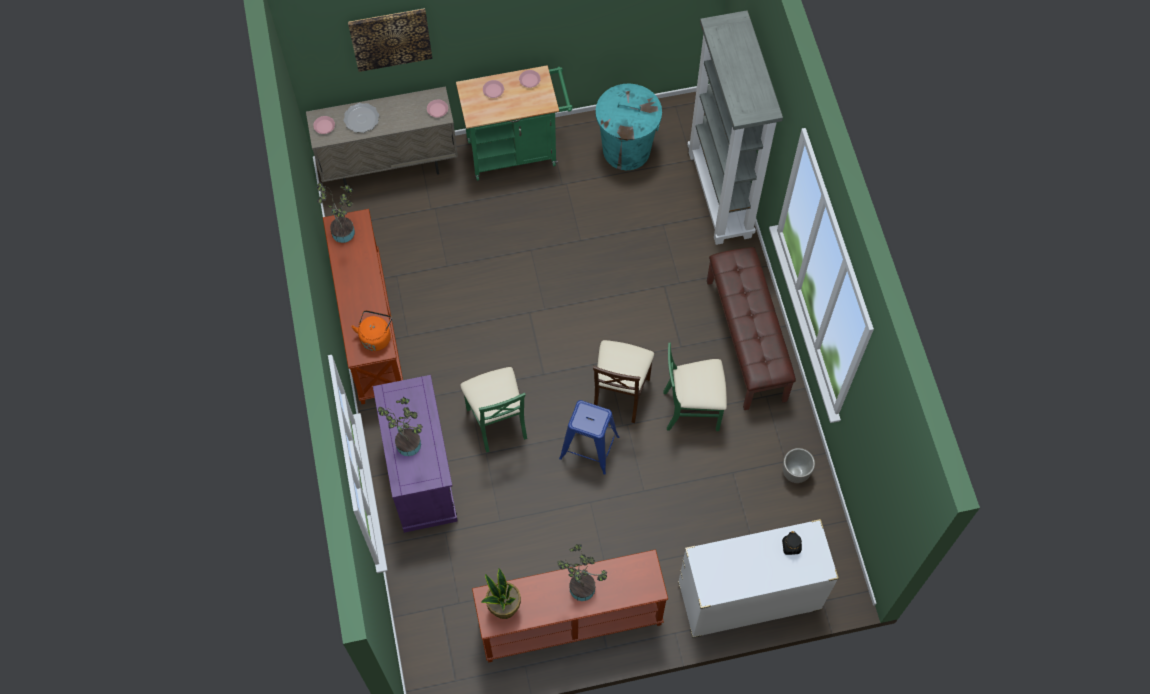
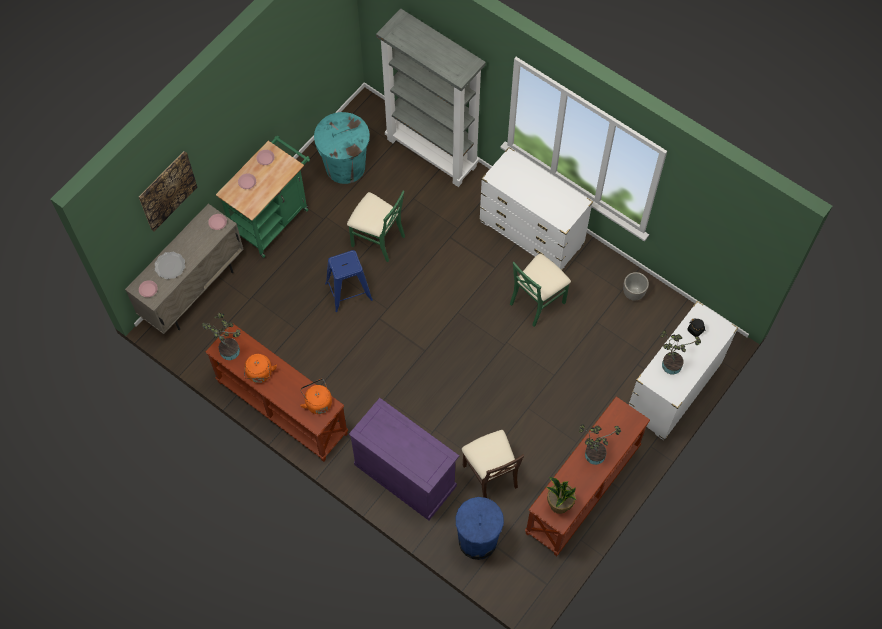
camera: 40 degrees left, 0 degrees up
(349, 273) = (260, 374): none -> orange kettle
(408, 441) = (405, 450): potted plant -> potted plant (669, 363)
(430, 587) = (477, 540): none -> blue trash can
(497, 421) = (423, 403): green chair -> green chair (378, 239)
(589, 447) = (496, 374): blue stool -> blue stool (348, 291)
(620, 394) = (484, 326): beige chair -> beige chair (490, 475)
(747, 340) = (531, 233): brown bench -> white dresser

